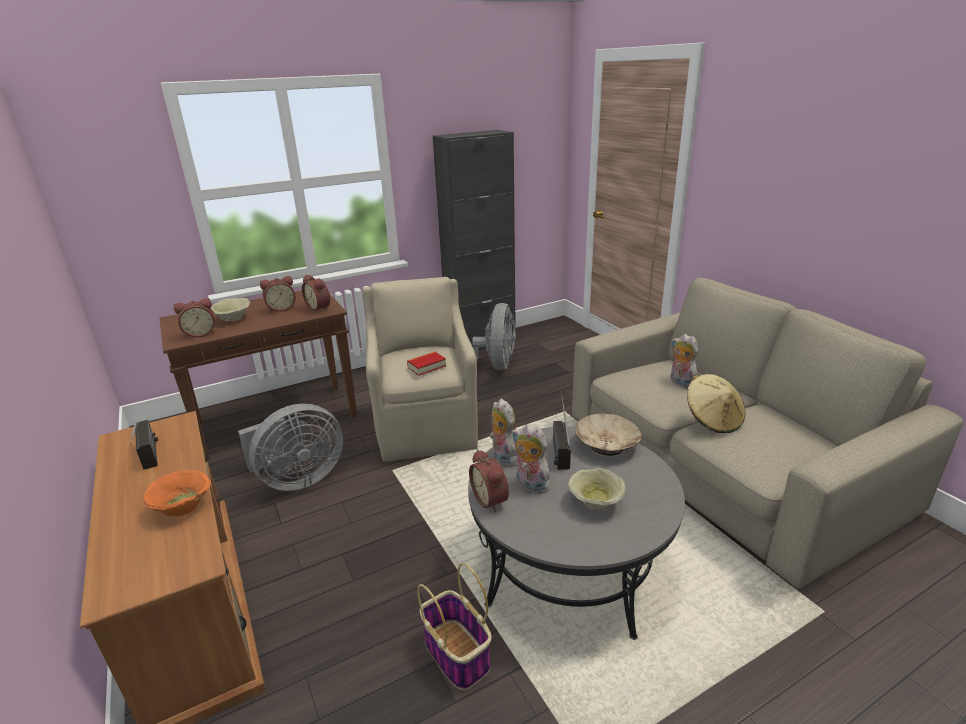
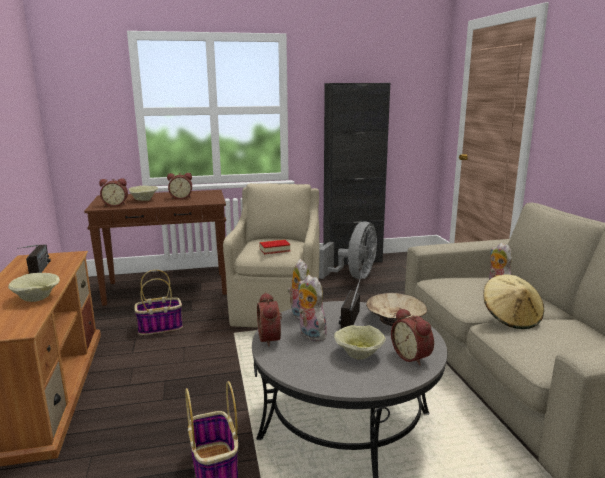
camera: 15 degrees right, 10 degrees down
(184, 506) = (38, 298): orange bowl -> beige bowl
(298, 479) = (161, 327): grey fan -> basket
(320, 308) = (208, 199): alarm clock -> alarm clock (412, 356)

